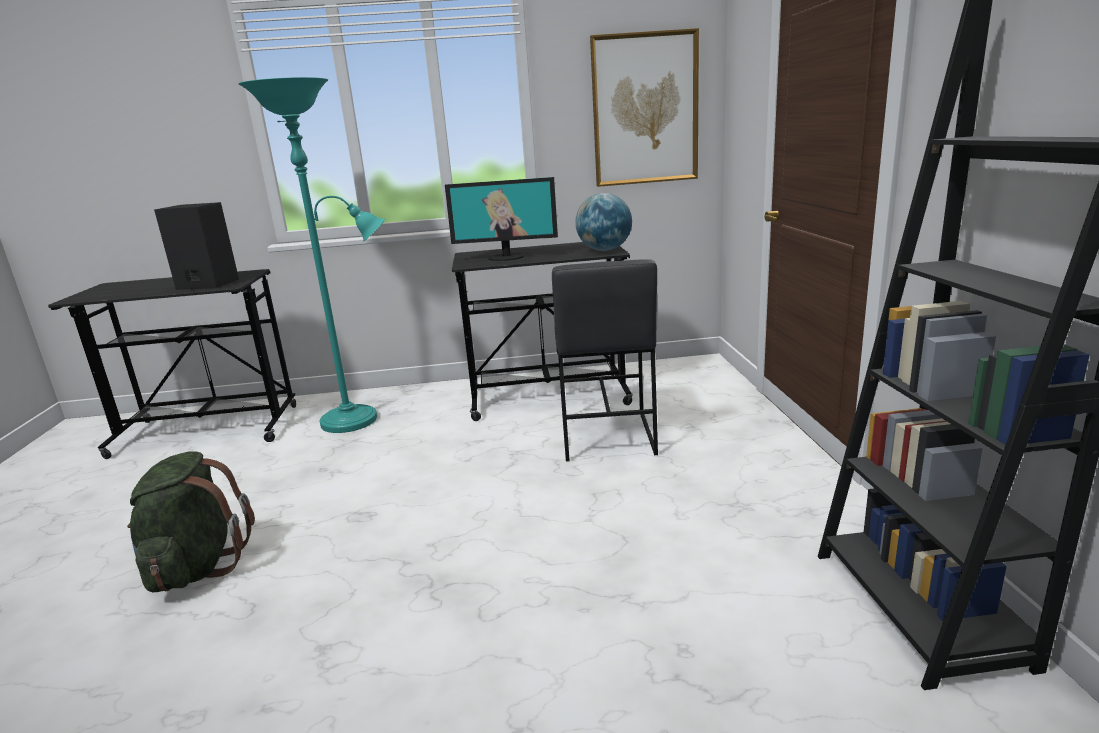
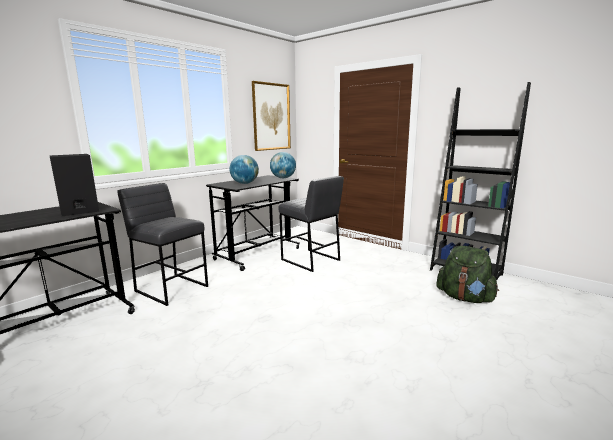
camera: 45 degrees left, 5 degrees down
(197, 566) = (220, 370): green backpack -> green backpack (465, 298)
(357, 419) = (171, 288): turquoise floor lamp -> grey stool
(506, 257) = (245, 183): monitor -> globe

